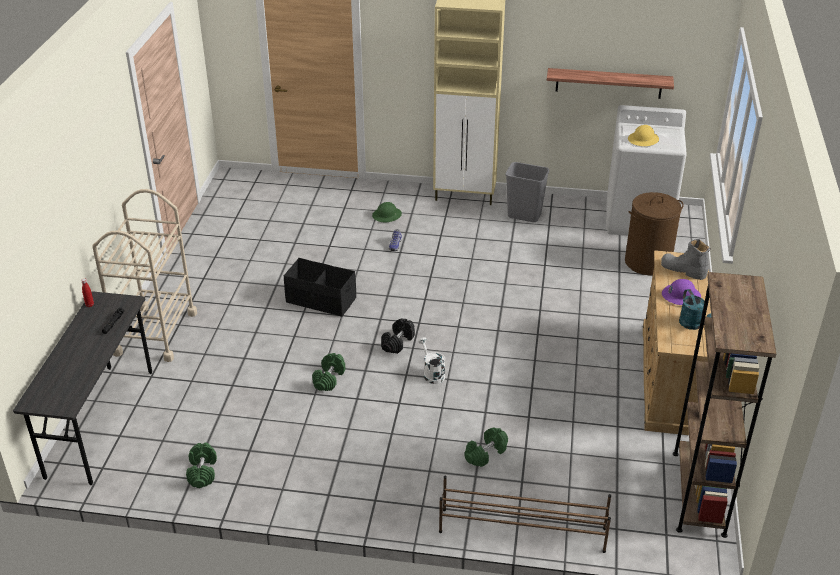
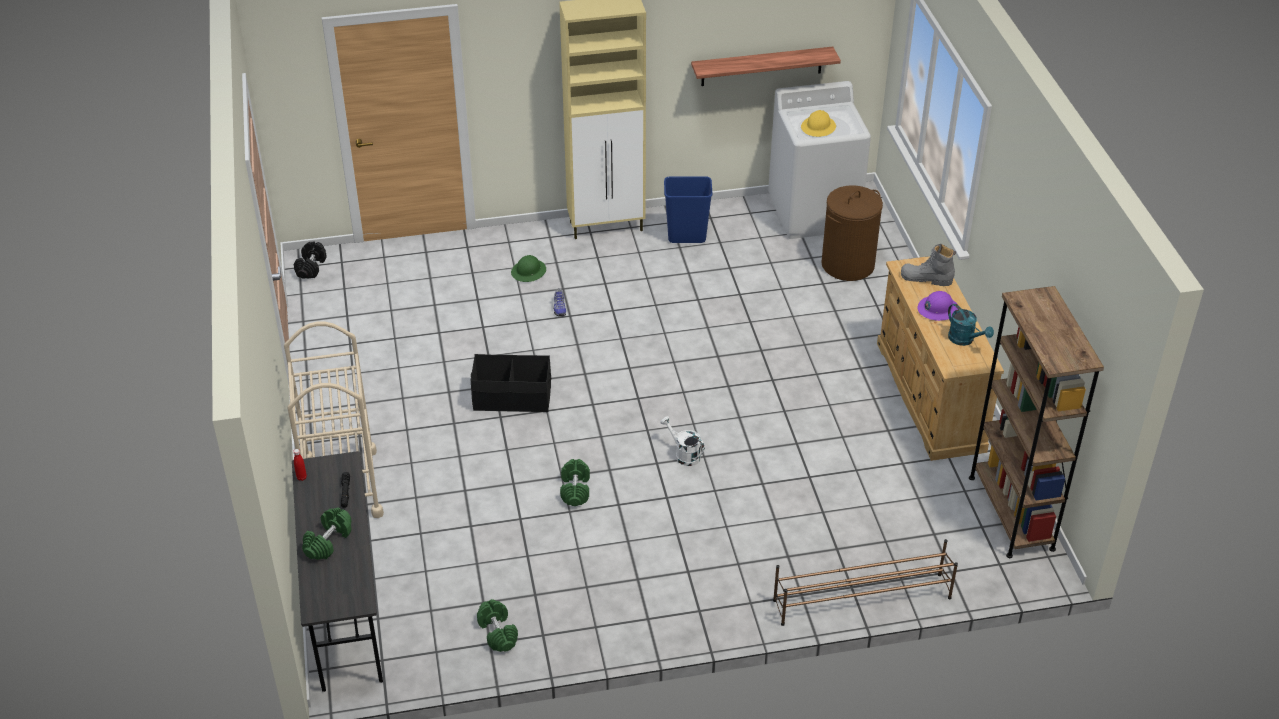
camera: 20 degrees left, 5 degrees up
(397, 342) = (627, 427): black dumbbell -> black dumbbell (311, 267)
(486, 453) = (786, 529): green dumbbell -> green dumbbell (328, 541)
(524, 215) = (687, 236): grey trash can -> blue trash can

